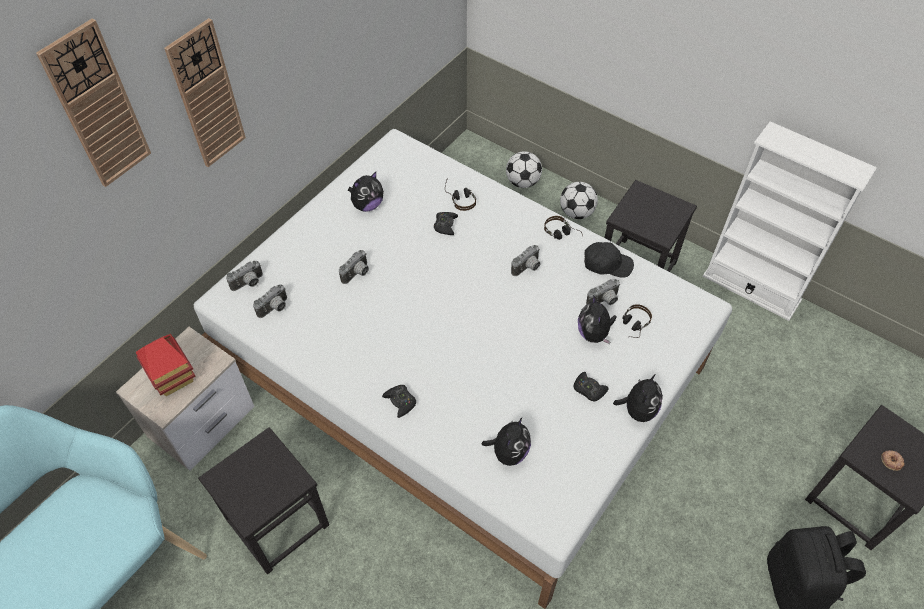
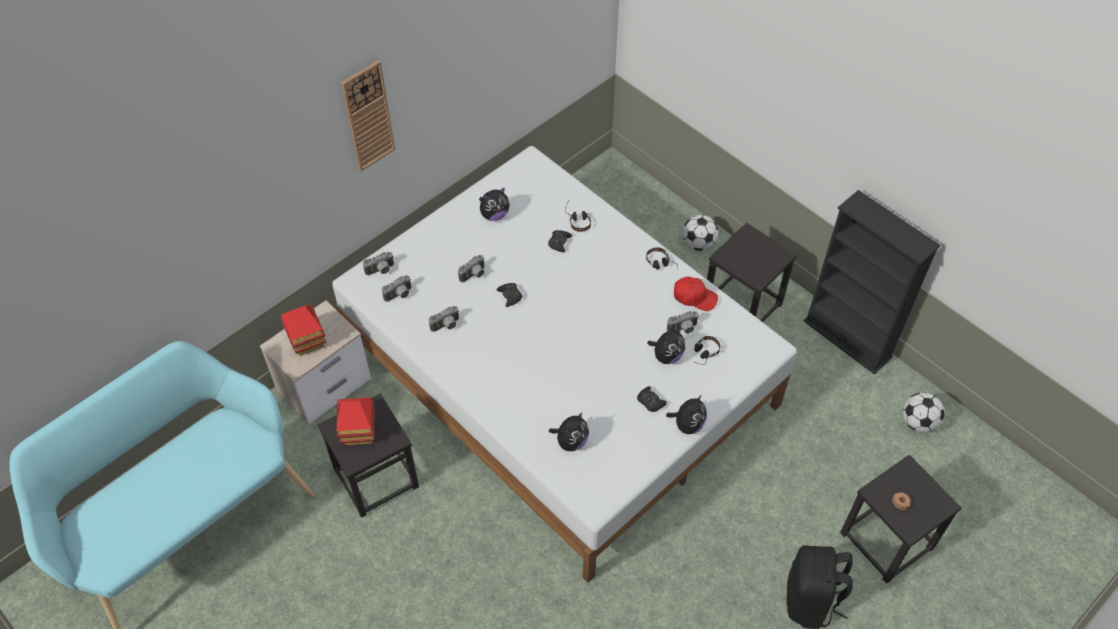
camera: 10 degrees right, 0 degrees up
(97, 107) = (285, 124): wall clock -> none
(250, 479) = (359, 432): none -> toy house
(400, 402) = (490, 388): black game controller -> black game controller (510, 296)
(522, 182) = (653, 207): football -> football (918, 422)
(527, 268) = (623, 291): camera -> camera (446, 326)
(594, 334) = (667, 356): plush toy -> plush toy turned 135 degrees counterclockwise
(607, 264) = (694, 297): black cap -> red cap
(751, 288) = (847, 339): white bookcase -> black bookcase

